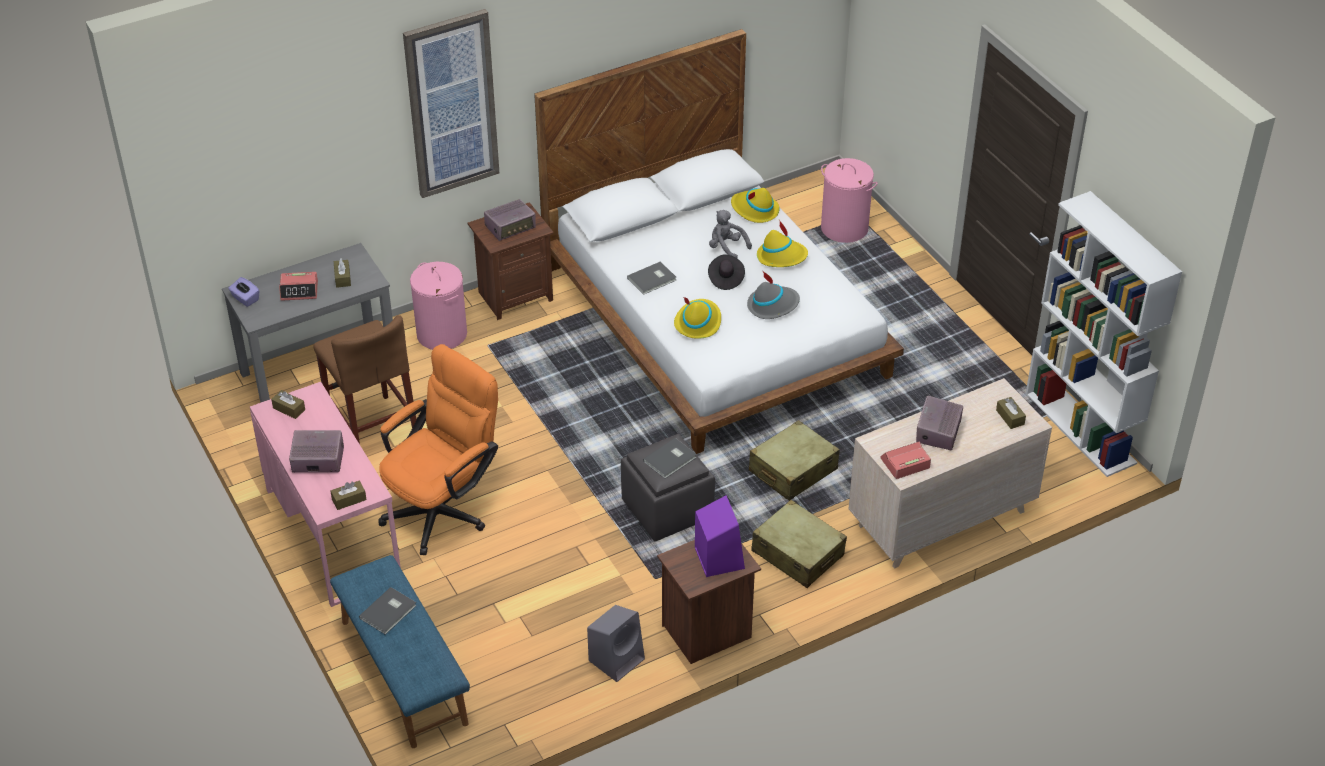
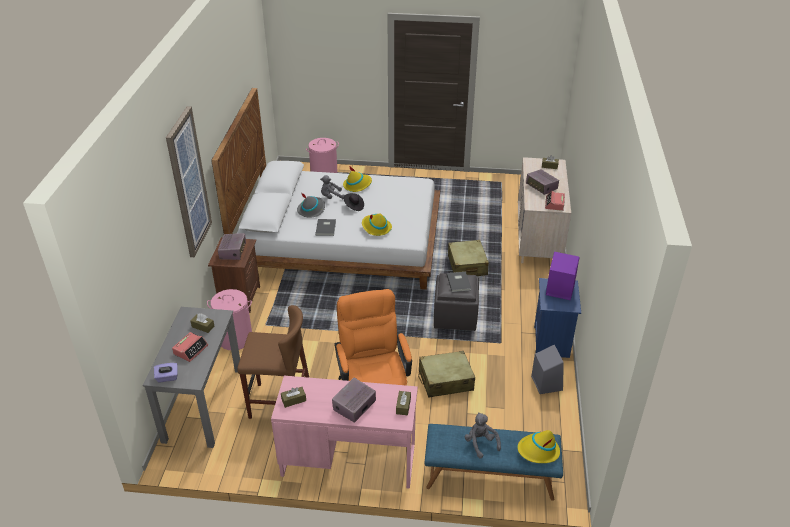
camera: 55 degrees left, 5 degrees down
(389, 612) = (480, 443): grey book -> grey plush toy
(708, 632) = (552, 342): brown nightstand -> blue nightstand
(754, 210) = (314, 178): yellow hat -> yellow hat (538, 451)
(772, 305) = (388, 202): grey hat -> grey hat (311, 209)
(797, 553) = (523, 289): beige suitcase -> beige suitcase (445, 380)
(1081, 428) = (517, 180): white bookcase -> none

